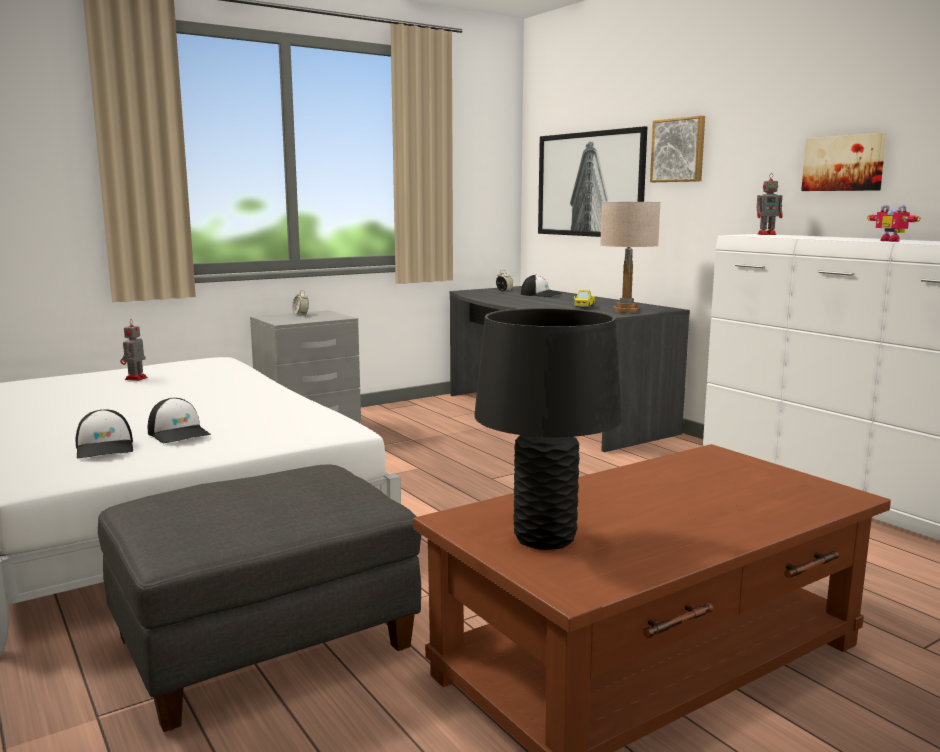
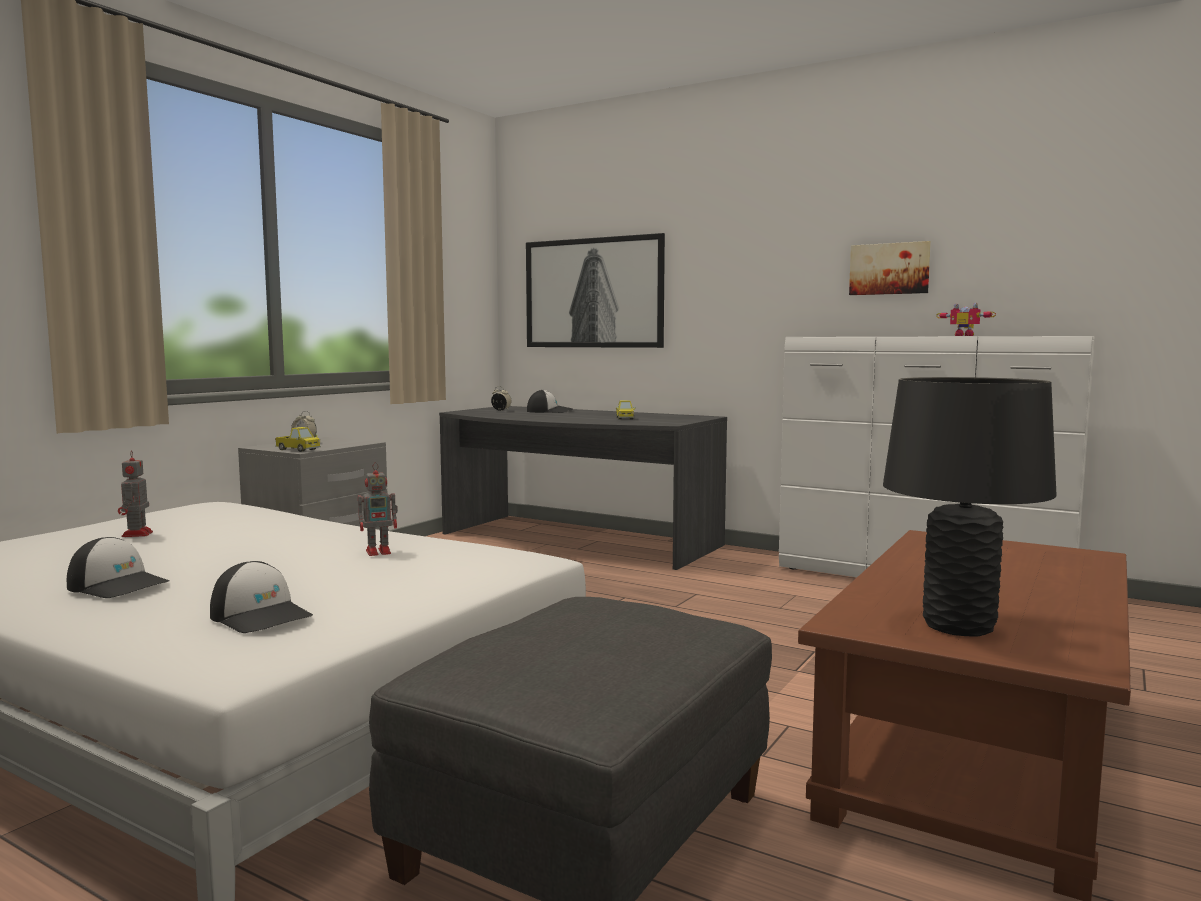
camera: 25 degrees left, 5 degrees down
(179, 433) = (335, 587): cap -> cap (118, 585)
(281, 321) = (298, 450): none -> toy truck
(626, 311) = (675, 420): beige table lamp -> none
(679, 150) = (704, 257): picture -> none
(767, 234) = (823, 336): toy robot -> toy robot (380, 552)

